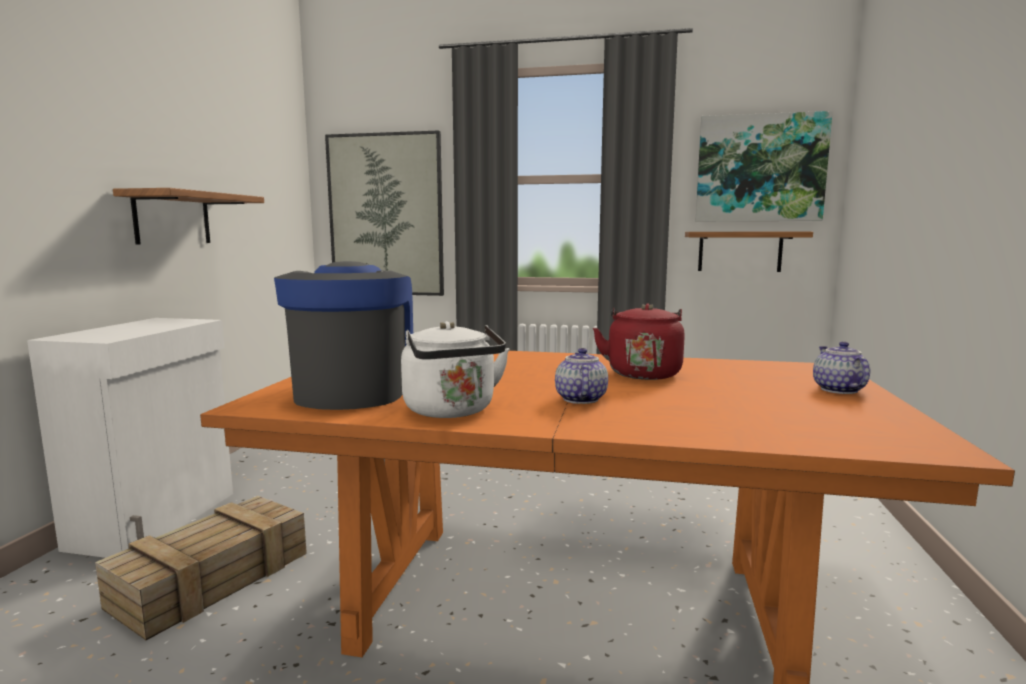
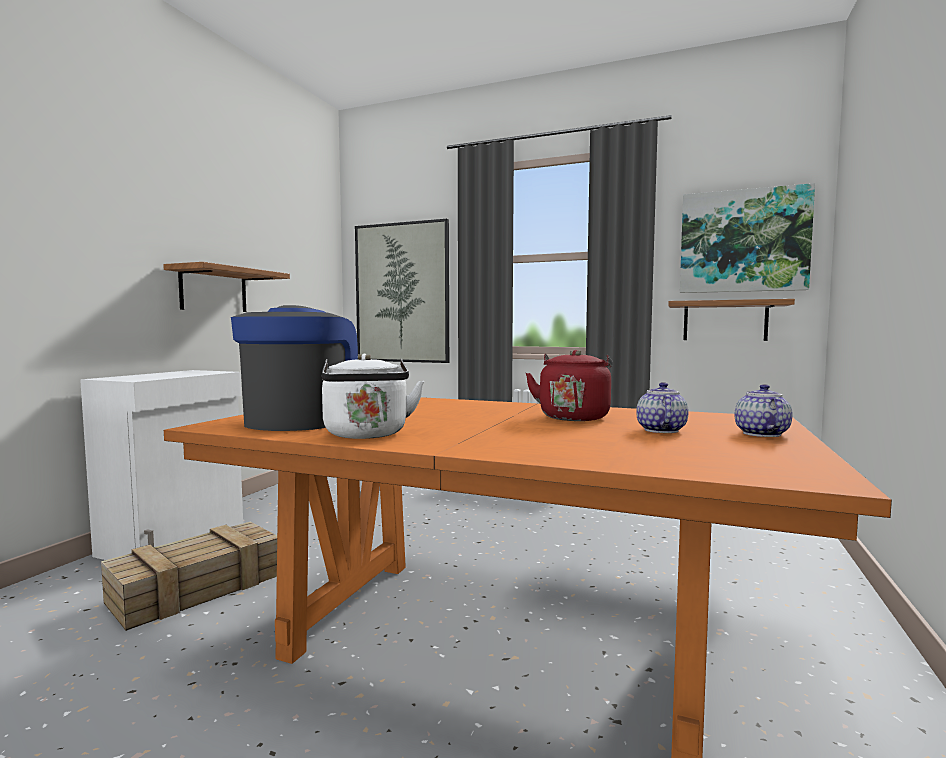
camera: 10 degrees right, 5 degrees down
(579, 399) = (491, 431): teapot -> teapot (659, 430)

